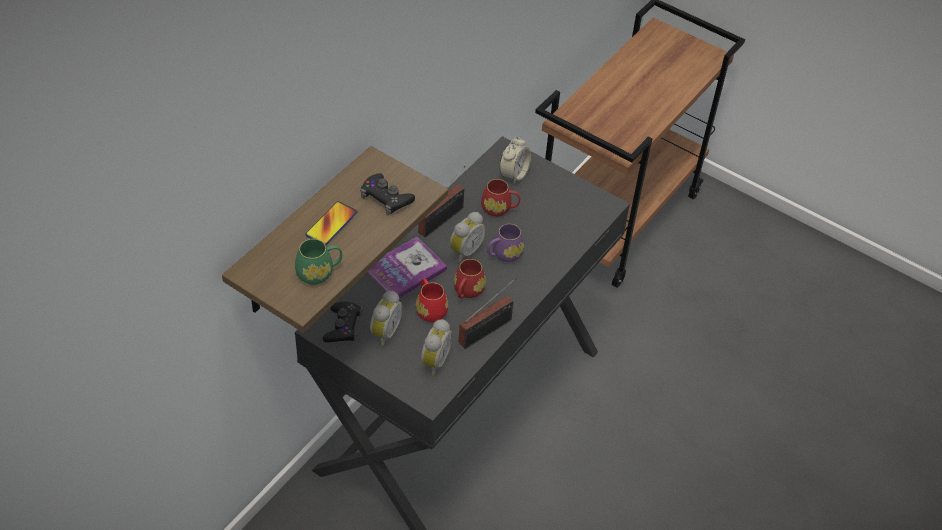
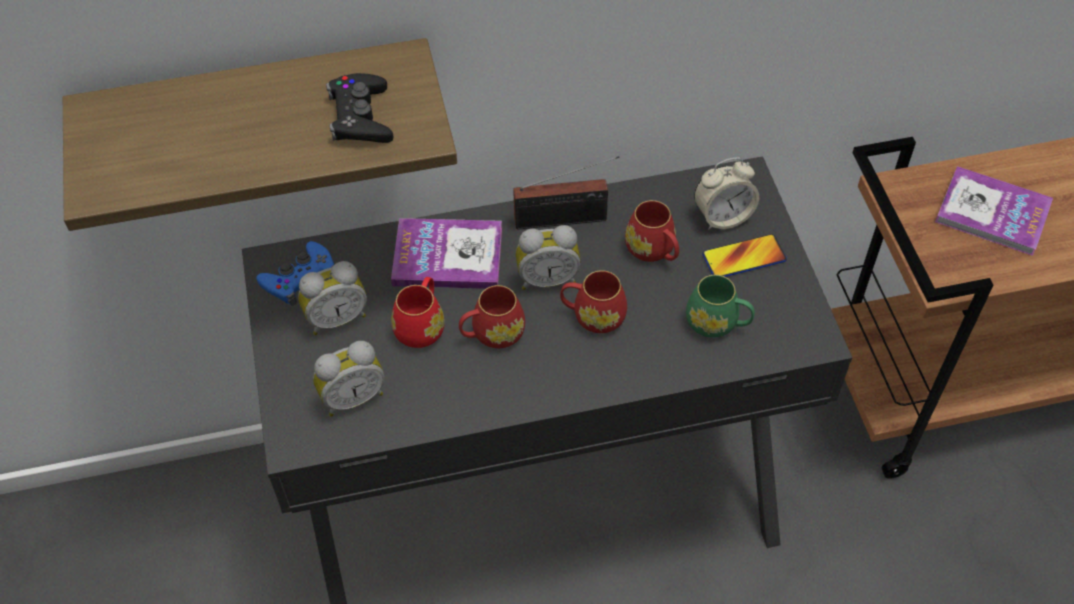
camera: 45 degrees right, 5 degrees up
(319, 272) = (165, 163): green mug -> green mug (717, 323)
(331, 224) = (255, 110): phone -> phone (744, 257)
(343, 326) = (299, 278): black game controller -> blue game controller
(488, 330) = (463, 404): radio -> none
(503, 254) = (593, 316): purple mug -> red mug
(614, 108) = (992, 213): none -> book

